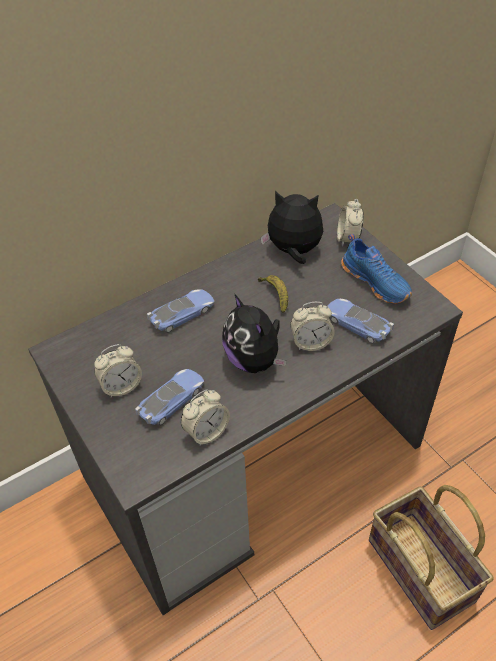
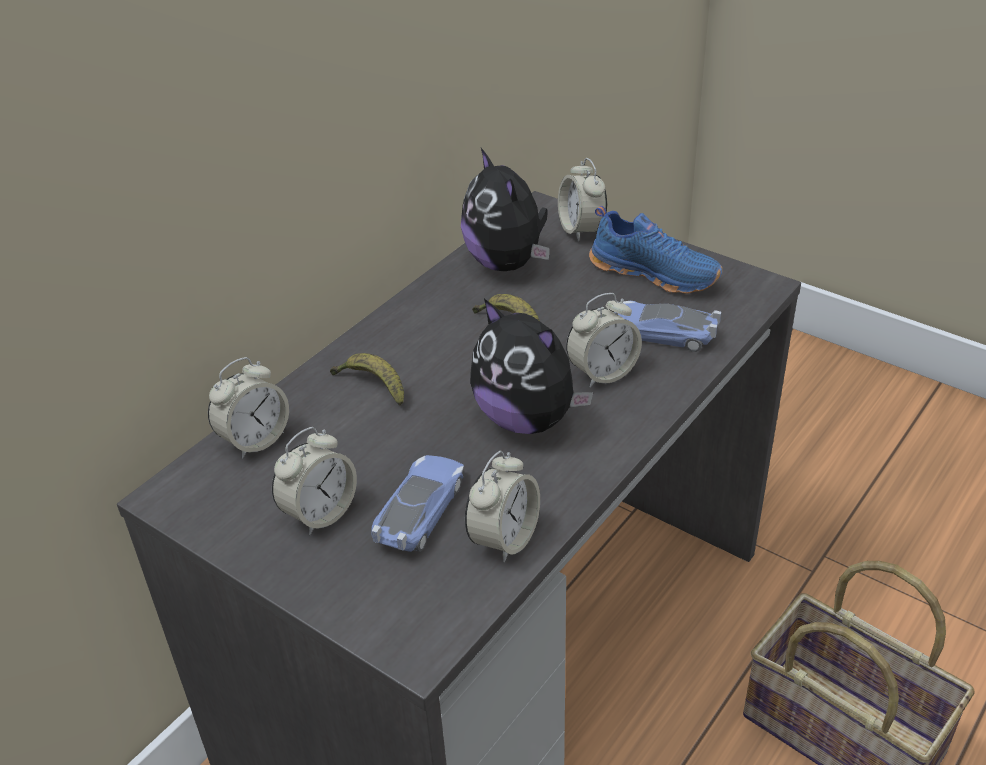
camera: 20 degrees left, 10 degrees down
(108, 330) = (254, 440): none -> alarm clock
(182, 314) = (372, 386): toy car -> banana
(293, 251) = (507, 263): plush toy -> plush toy turned 105 degrees counterclockwise

